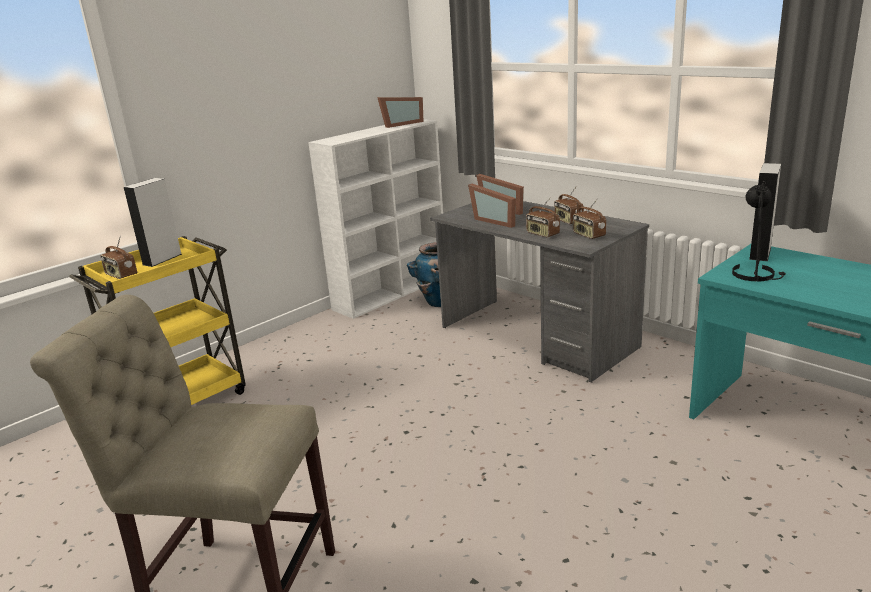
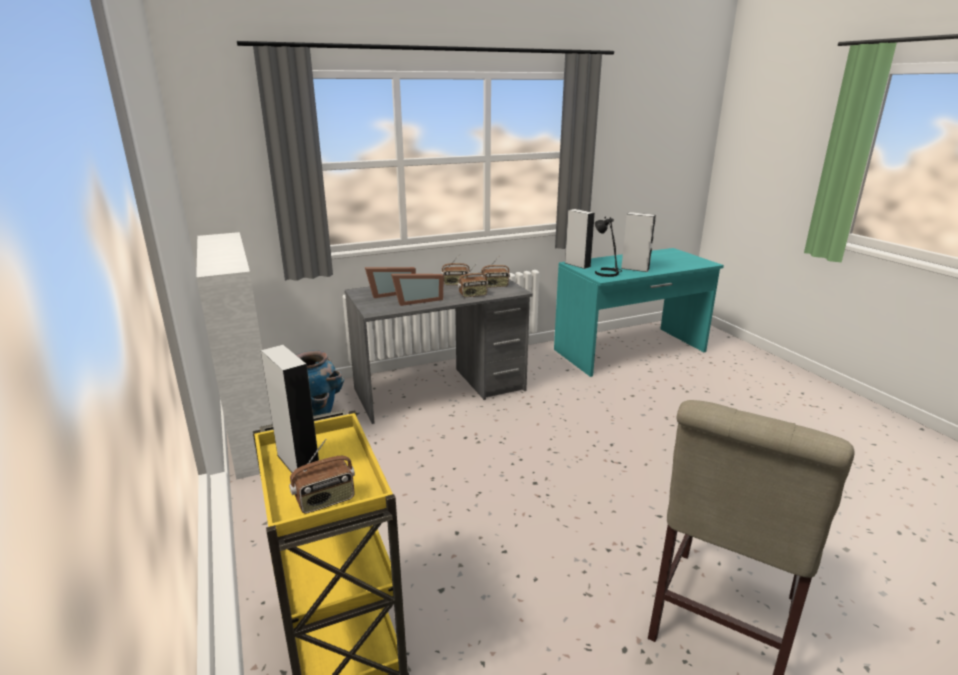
camera: 70 degrees left, 0 degrees up
(400, 124) = (216, 242): picture frame -> none
(816, 287) = (635, 269): none -> grey speaker

